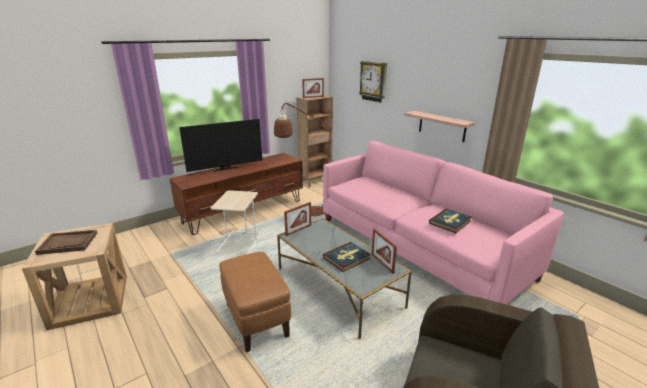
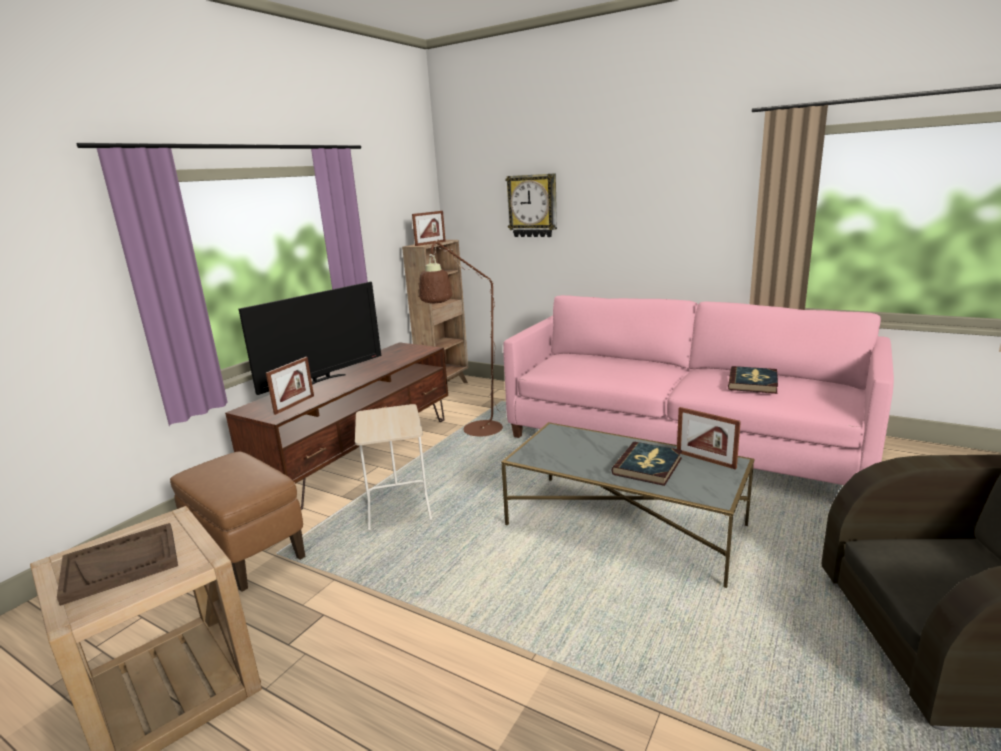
camera: 20 degrees left, 5 degrees down
(256, 320) = (540, 613): brown ottoman -> brown ottoman (247, 552)
(298, 230) = (529, 447): picture frame -> picture frame (294, 405)
(442, 126) = (666, 255): shelf -> none

